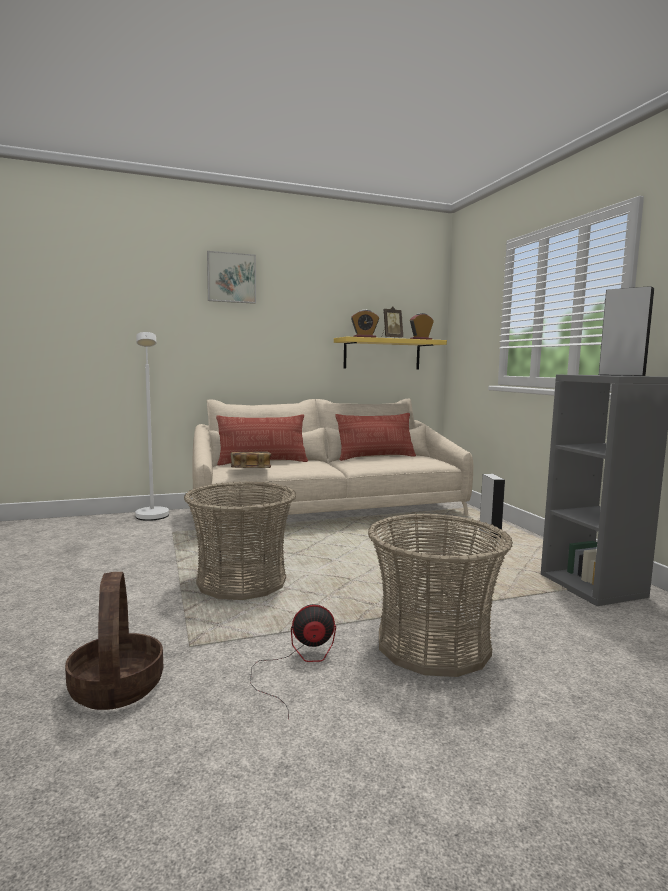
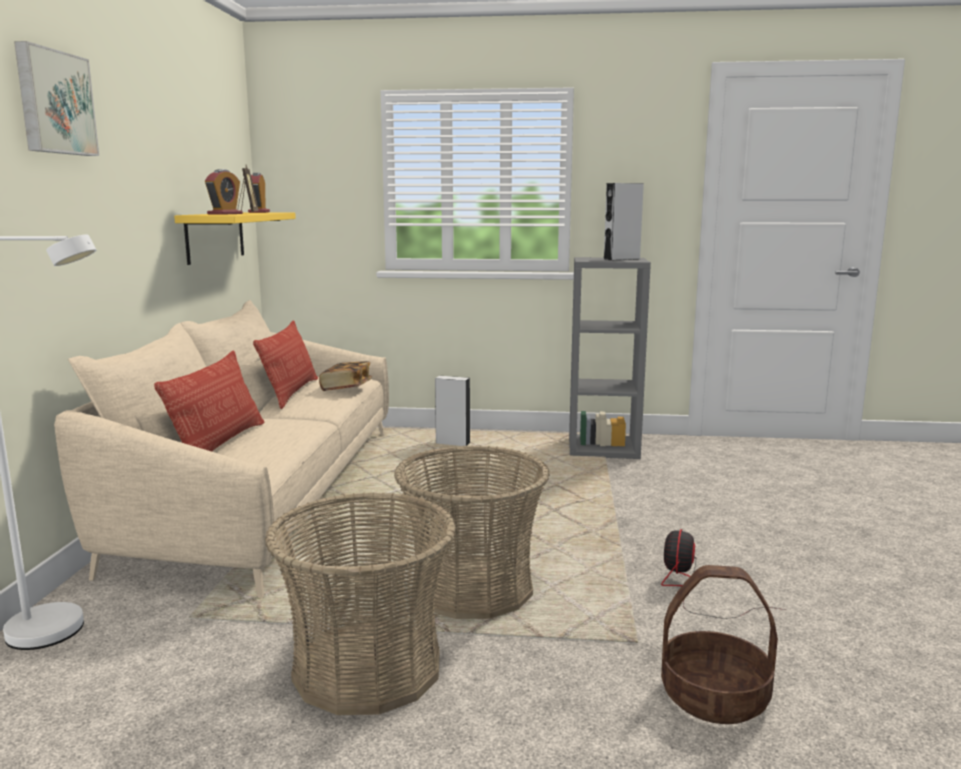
camera: 65 degrees left, 5 degrees up
(250, 470) = (266, 457): book -> book (346, 388)
(433, 645) = (680, 528): basket -> basket (368, 668)

